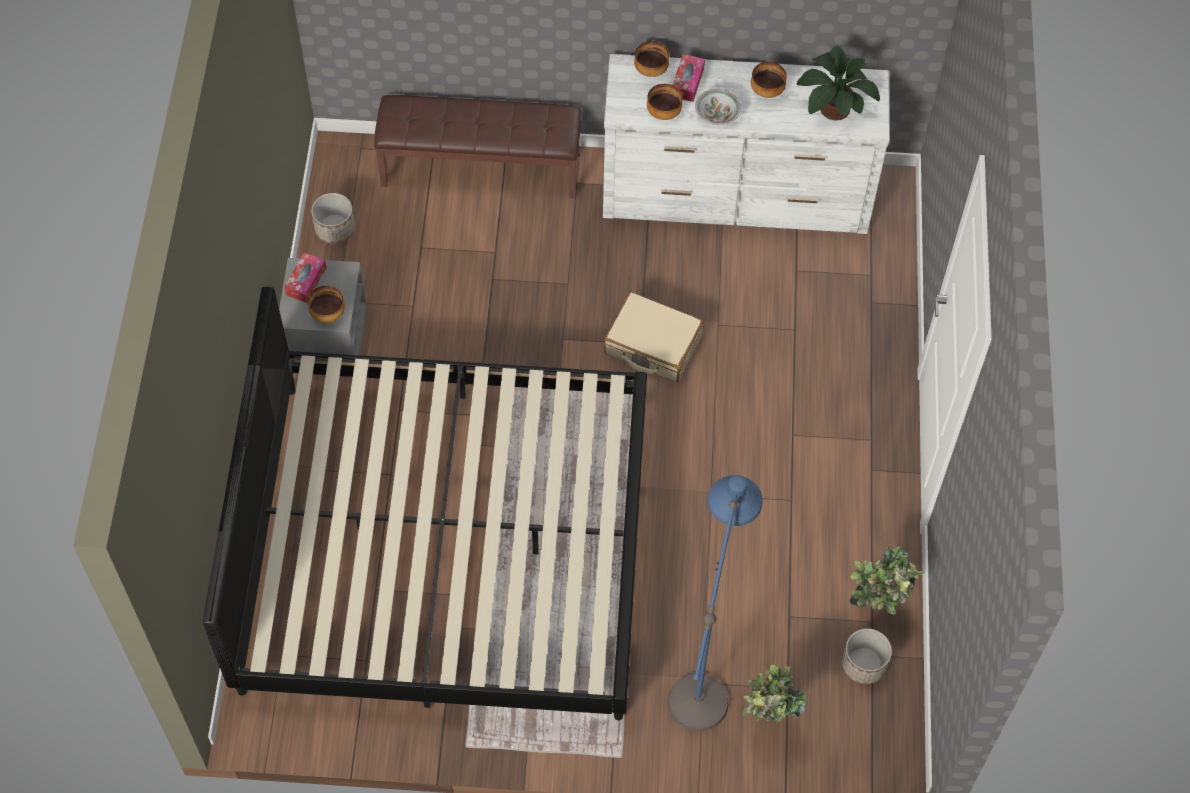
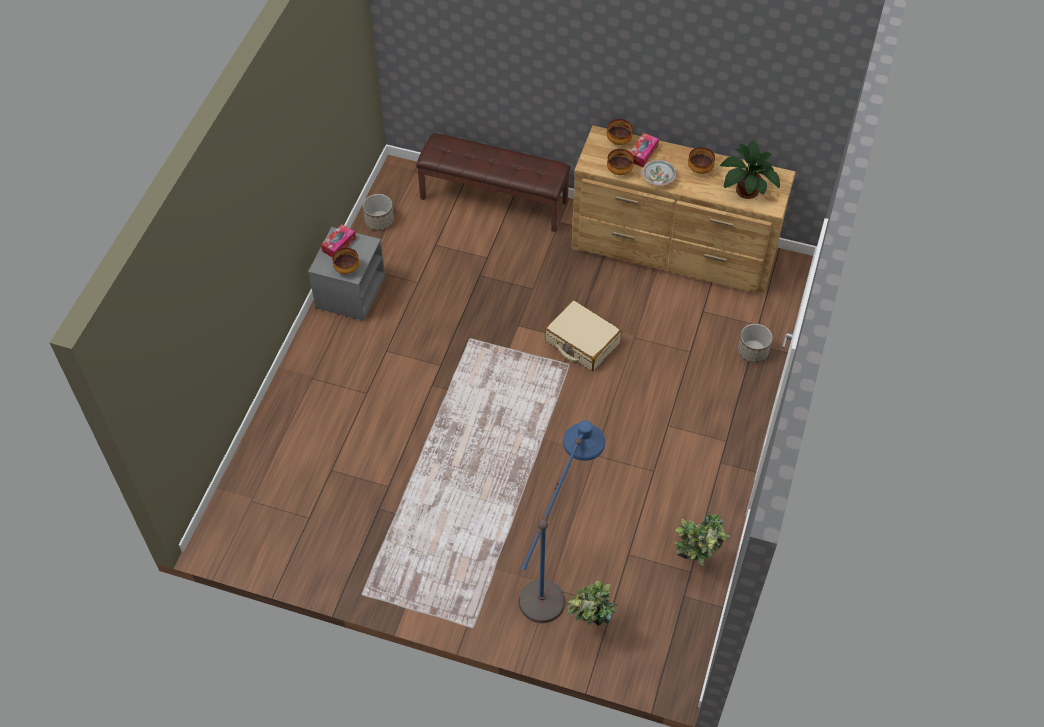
camera: 15 degrees right, 5 degrees down
(446, 546) = (390, 450): bed -> none
(737, 194) = (674, 250): white dresser -> brown dresser
(864, 664) = (675, 601): planter -> planter (753, 352)

